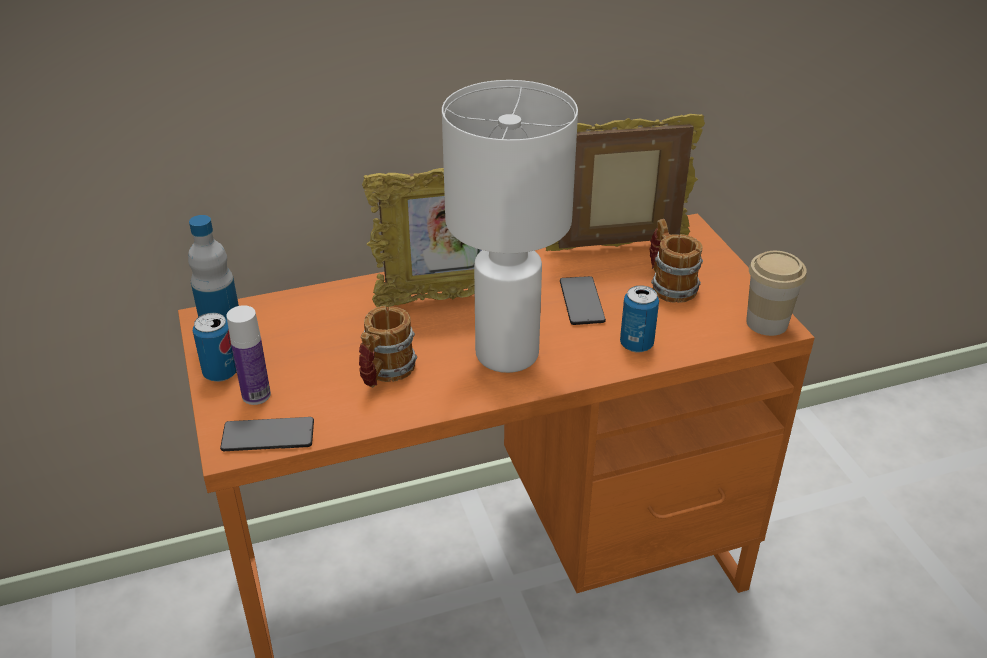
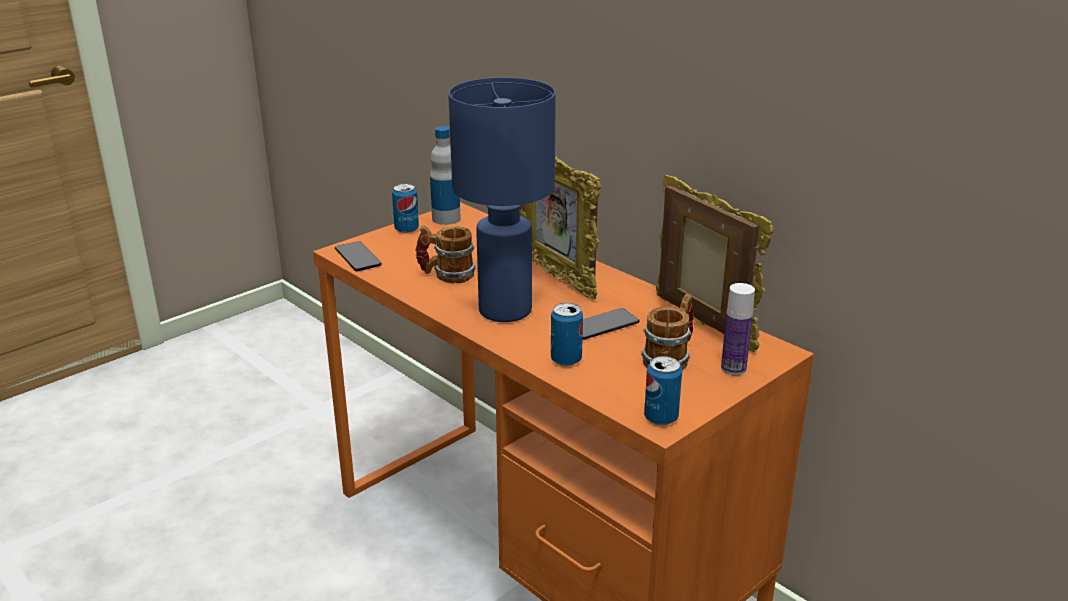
camera: 65 degrees right, 10 degrees down
(256, 395) = (393, 244): bottle -> bottle (733, 368)
(505, 354) = (504, 310): white table lamp -> blue table lamp
(767, 323) = (661, 417): cup -> can

